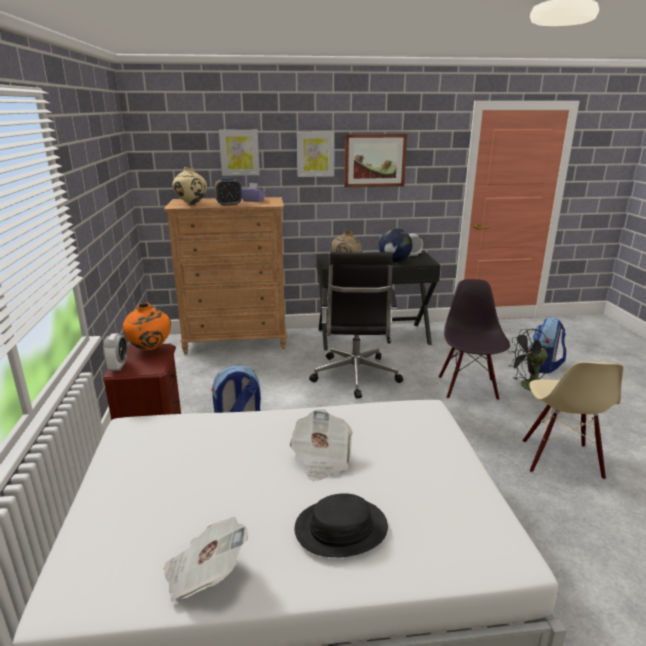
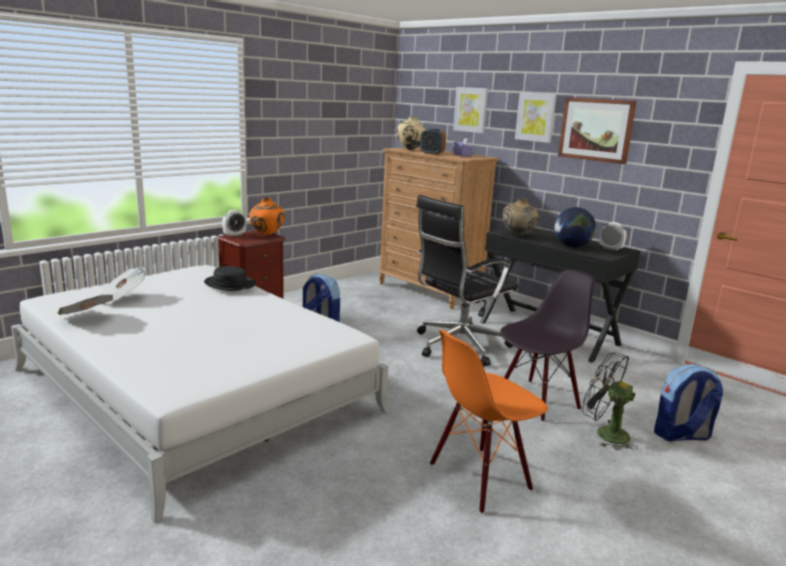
camera: 50 degrees right, 5 degrees down
(321, 459) = (224, 317): newspaper -> newspaper (120, 299)
(341, 528) = (153, 337): black hat -> black hat (230, 284)
(560, 459) = (480, 478): beige chair -> orange chair

